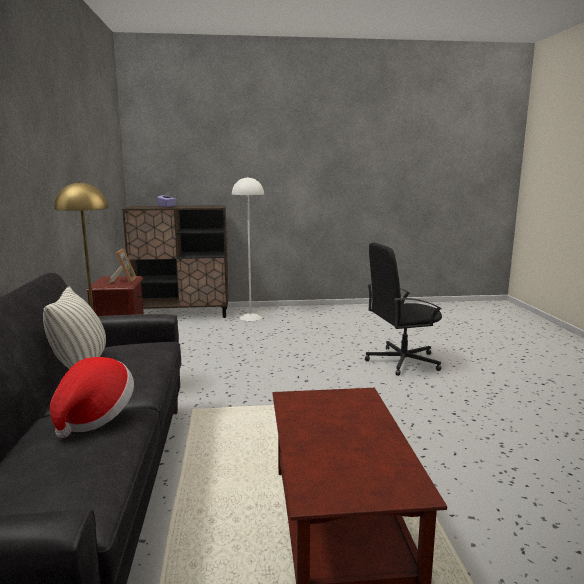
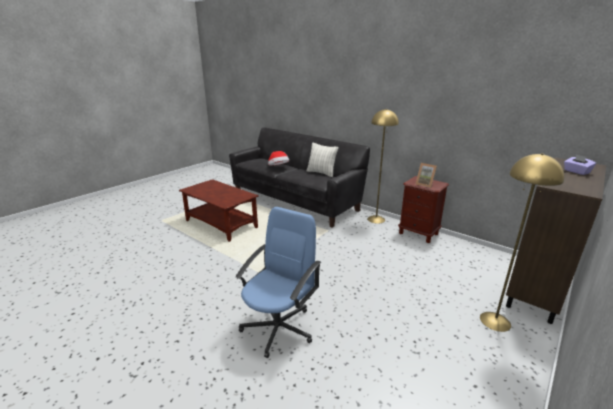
camera: 135 degrees right, 10 degrees up
(250, 317) = (495, 321): white floor lamp -> yellow floor lamp
(401, 361) = (279, 327): black office chair -> blue office chair

